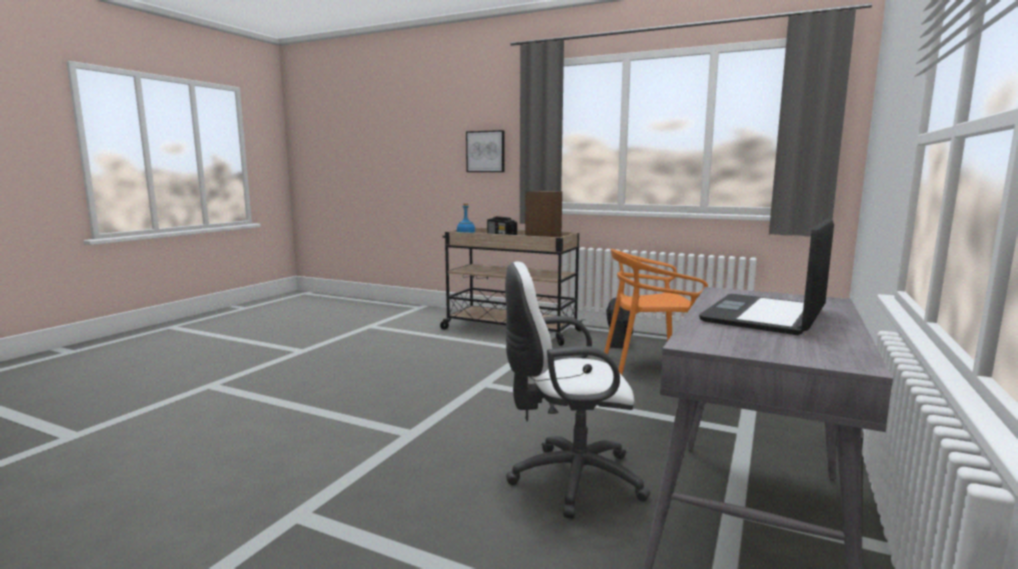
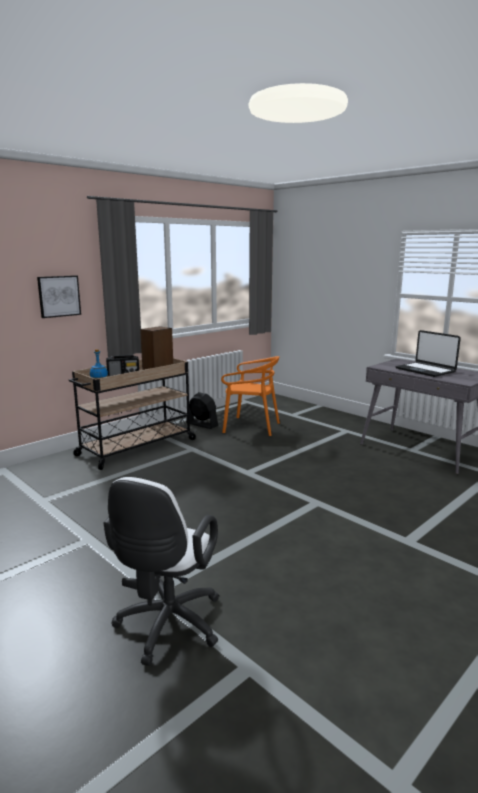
camera: 70 degrees left, 5 degrees up
(569, 479) = (383, 472): white office chair -> white office chair (166, 627)
(649, 365) = (251, 427): orange chair -> orange chair turned 90 degrees counterclockwise

